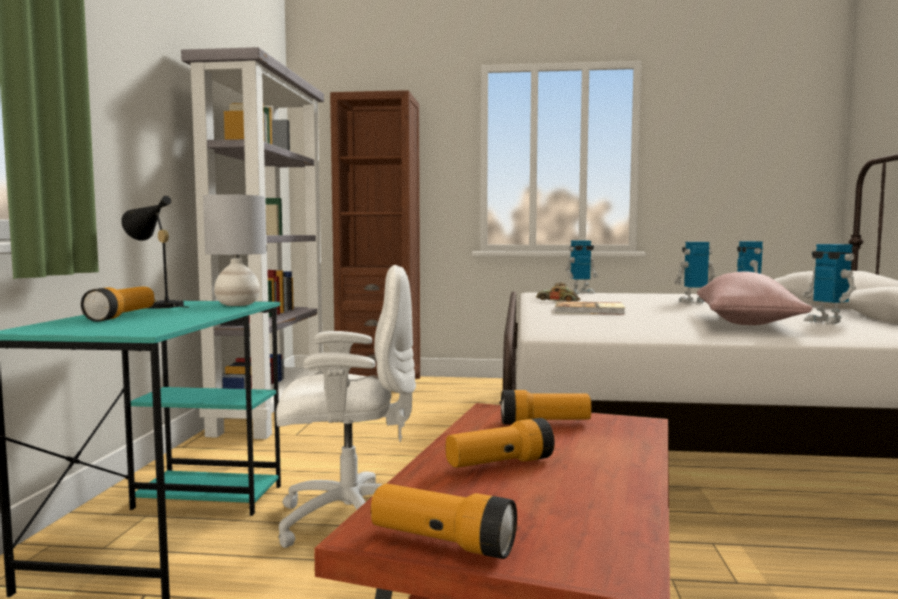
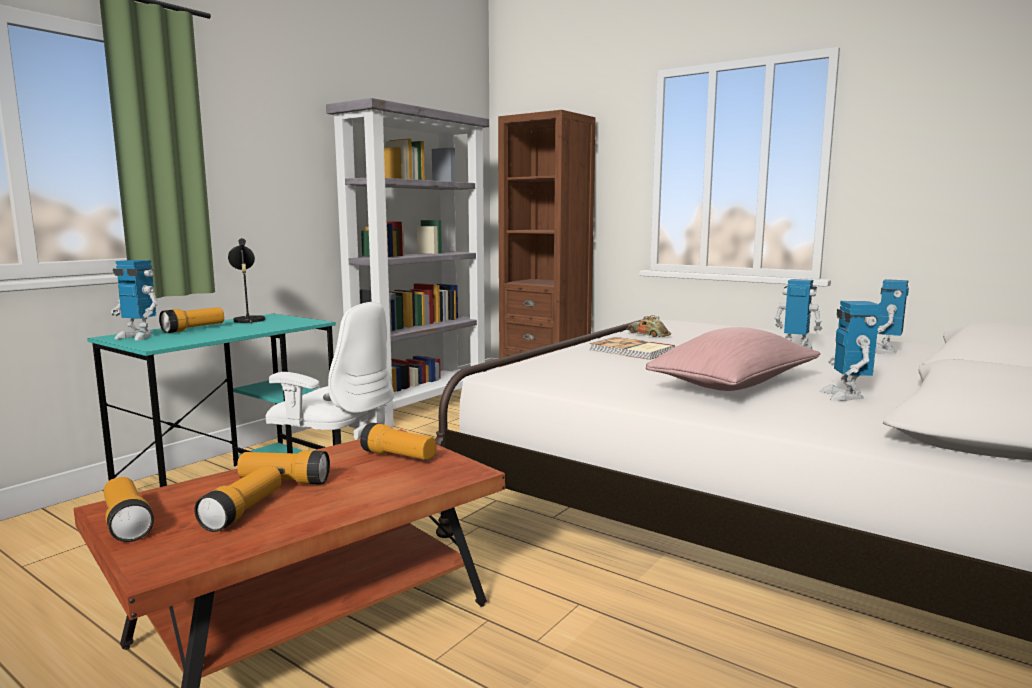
camera: 30 degrees right, 5 degrees up
(237, 304) = (294, 323): grey table lamp -> none
(540, 498) = (243, 512): none -> flashlight
(581, 292) = (718, 324): toy robot -> toy robot (138, 337)

